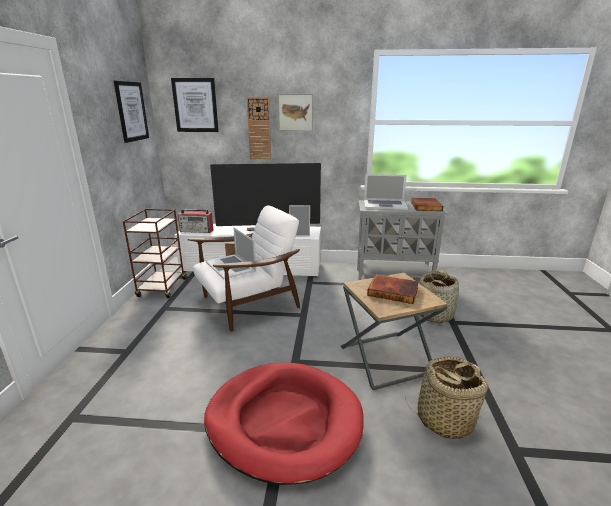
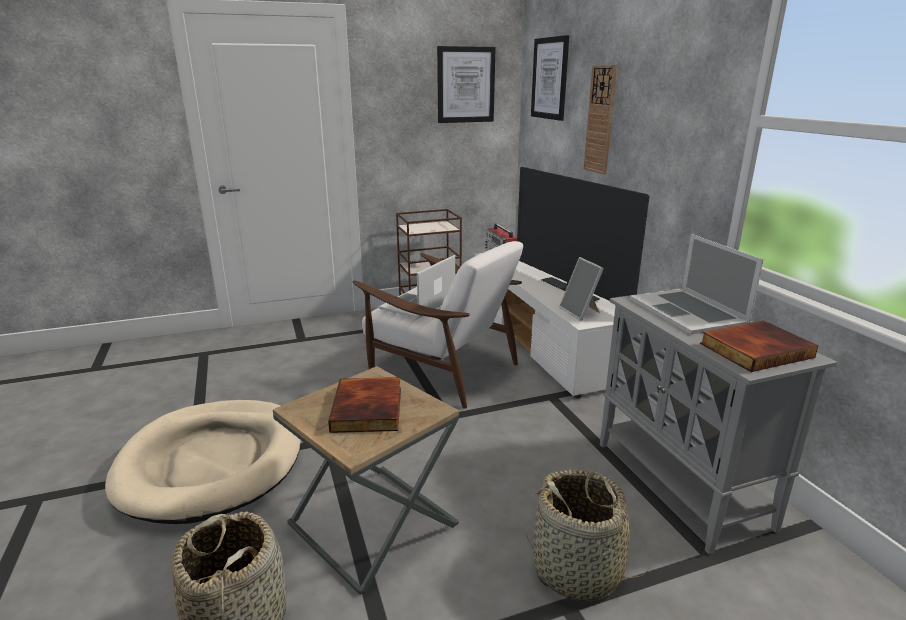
camera: 65 degrees right, 0 degrees up
(284, 421) = (212, 463): red dog bed -> beige dog bed
(295, 112) = (643, 93): picture -> none

